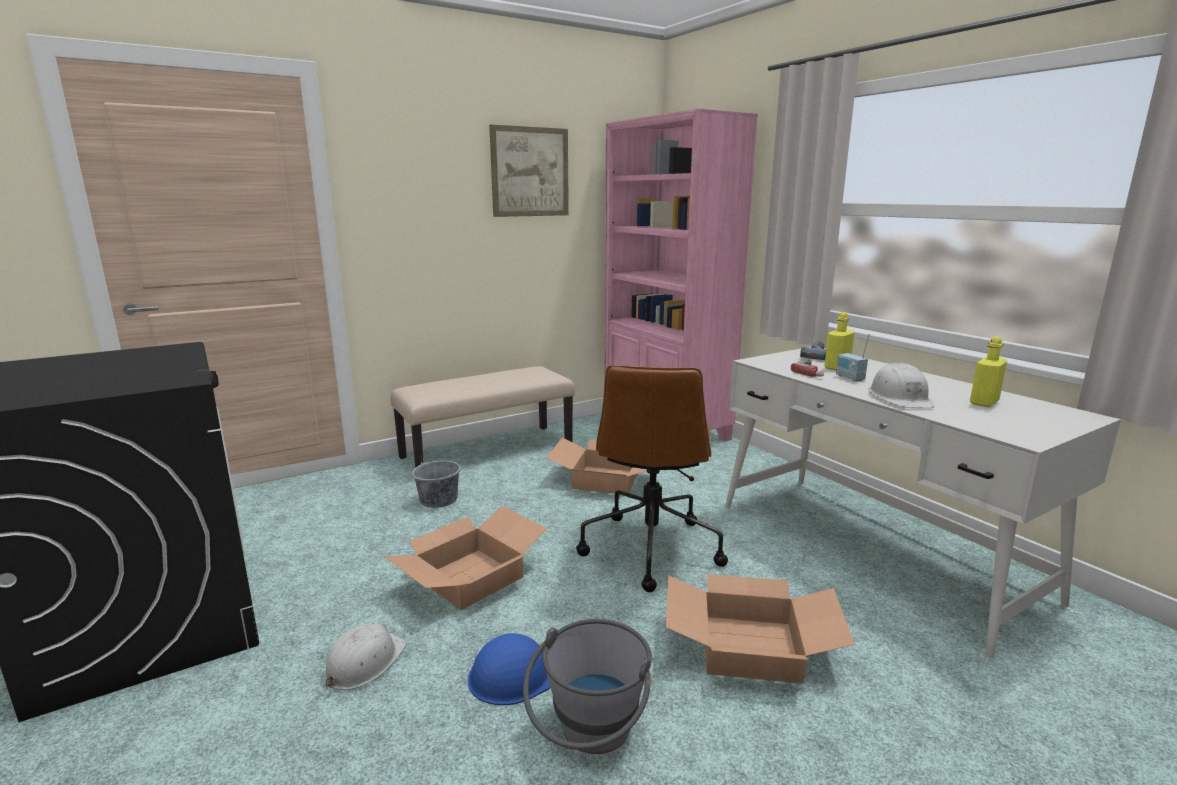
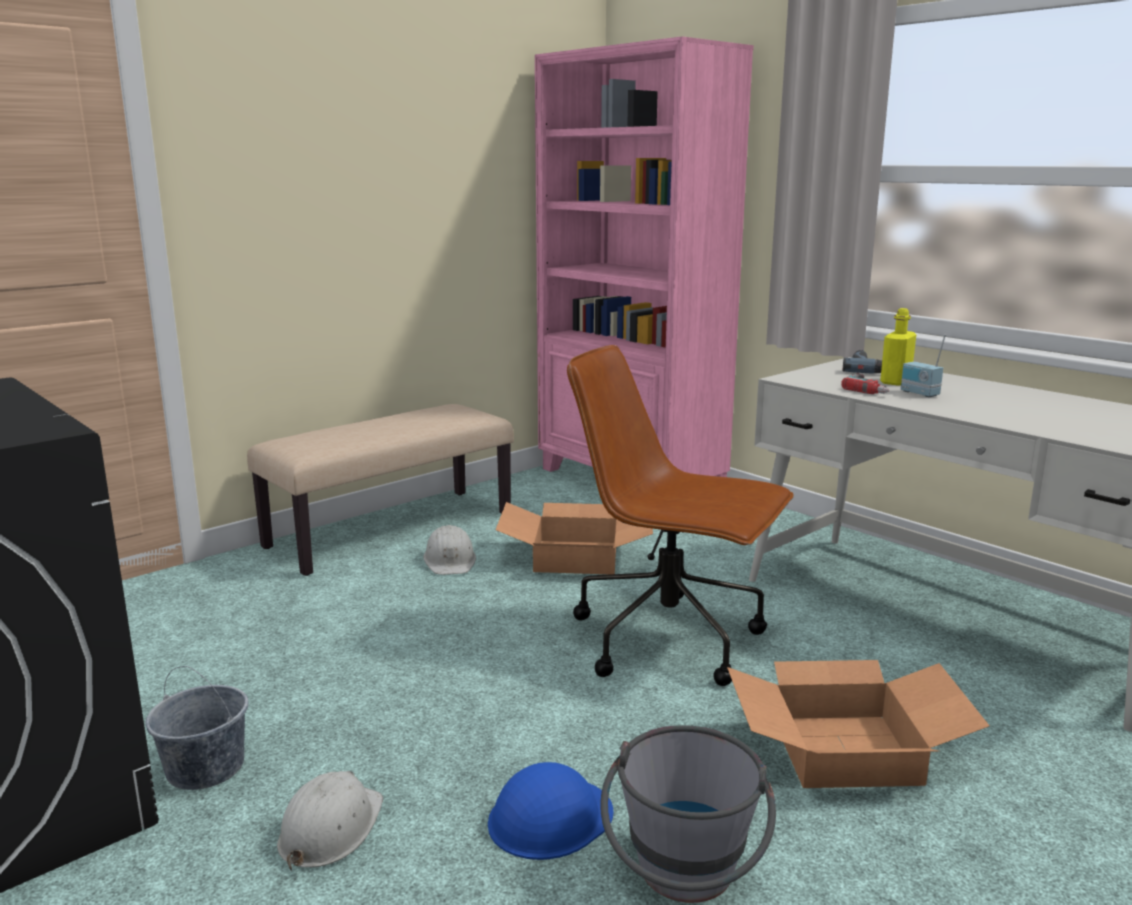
camera: 10 degrees left, 0 degrees up
(439, 500) = (347, 601): grey bucket -> grey bucket (206, 768)
(471, 577) = (437, 700): cardboard box -> none
(530, 172) = (434, 123): picture -> none
(650, 548) = (671, 640): brown office chair -> brown office chair turned 120 degrees clockwise
(900, 398) = (995, 414): white hard hat -> white hard hat (450, 560)
(984, 402) = (1094, 415): yellow bottle -> none

